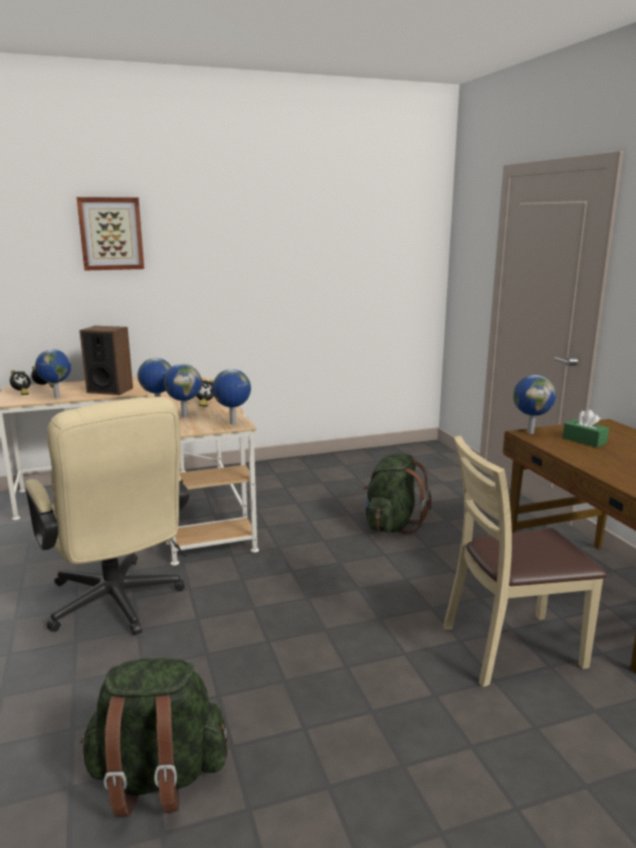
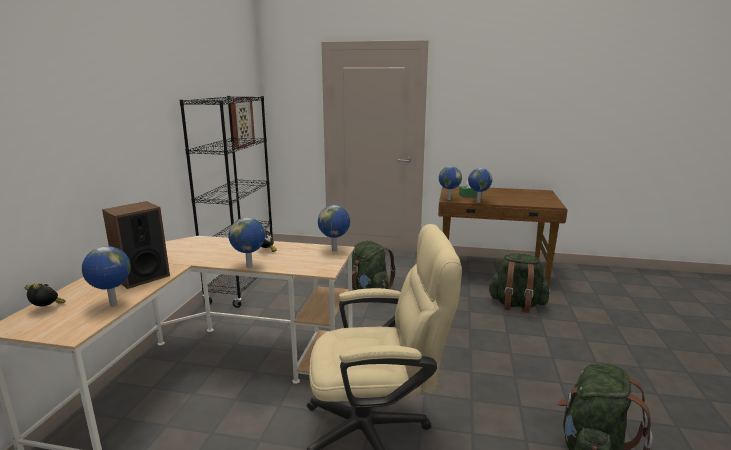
camera: 60 degrees left, 0 degrees up
(21, 393) = (46, 323): alarm clock -> none
(111, 234) = (68, 97): picture -> picture (241, 122)
(185, 416) = (290, 261): globe -> globe (477, 202)
(313, 463) = (242, 287): none -> black bookcase
(511, 647) = (516, 305): beige chair -> green backpack

